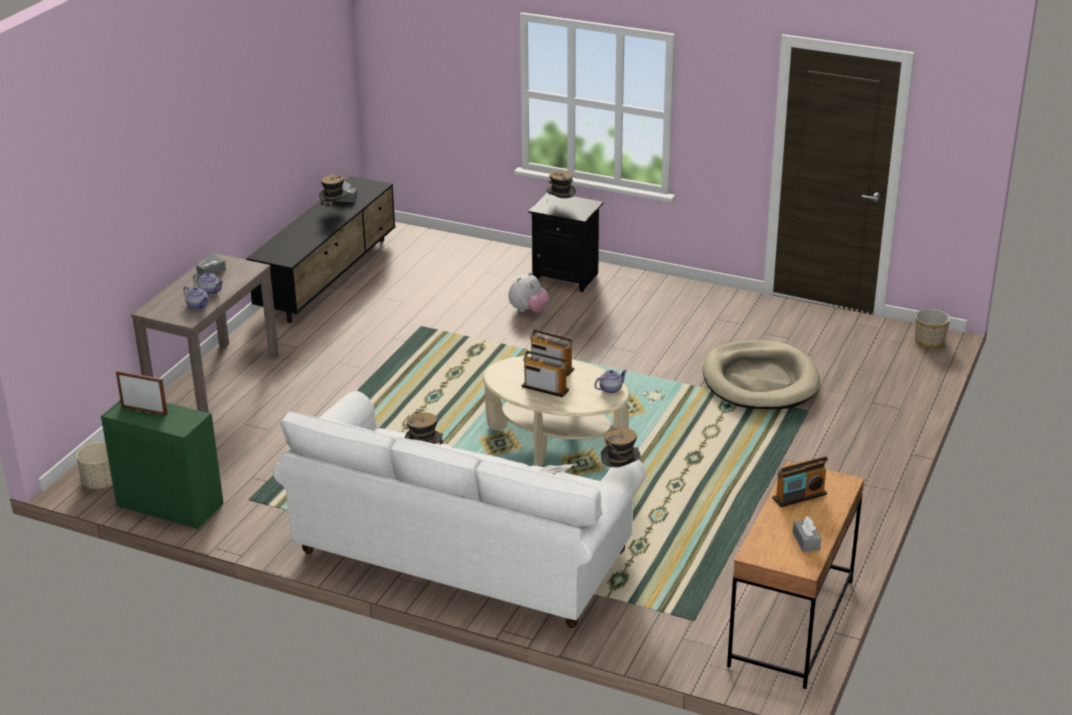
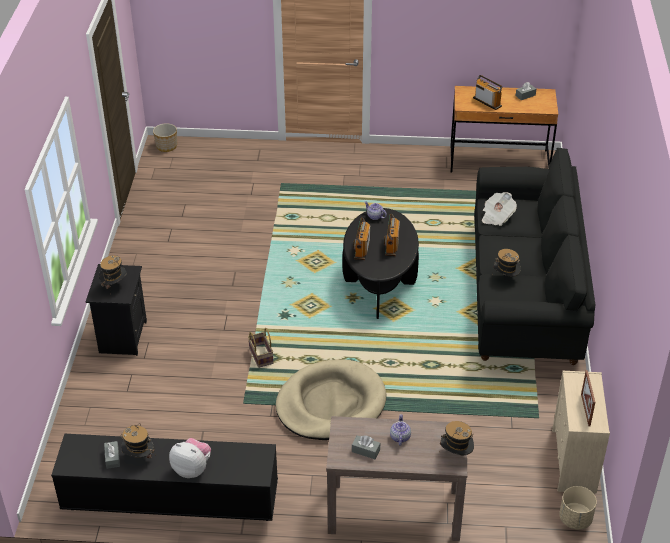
camera: 110 degrees left, 10 degrees up
(168, 505) = (573, 462): green dresser -> beige dresser
(198, 305) = (428, 434): teapot -> none
(462, 552) = (523, 293): white sofa -> black sofa
(483, 346) = (260, 356): none -> basket
(528, 311) = (191, 345): plush toy -> plush toy (192, 469)
(556, 444) = (379, 283): beige coffee table -> black coffee table
(620, 473) = (502, 168): hat -> hat (456, 454)
(759, 381) = (251, 208): beige dog bed -> beige dog bed (331, 404)

